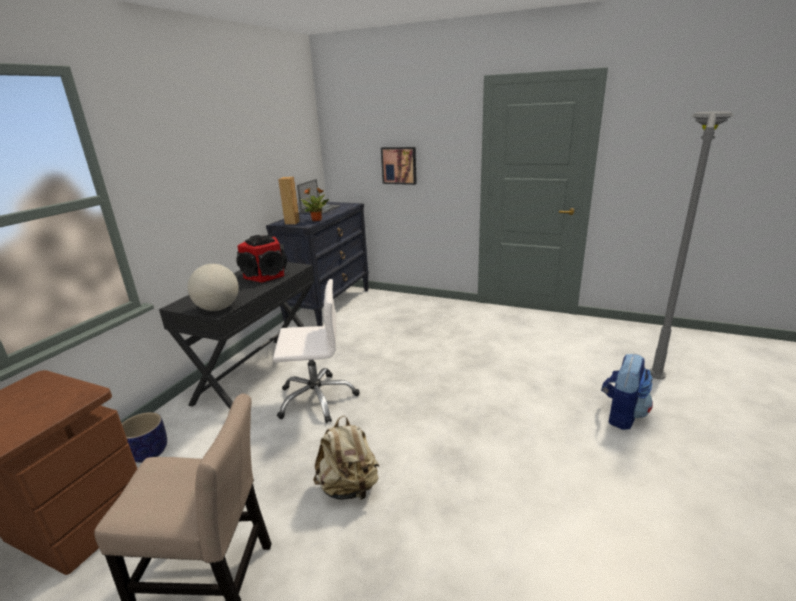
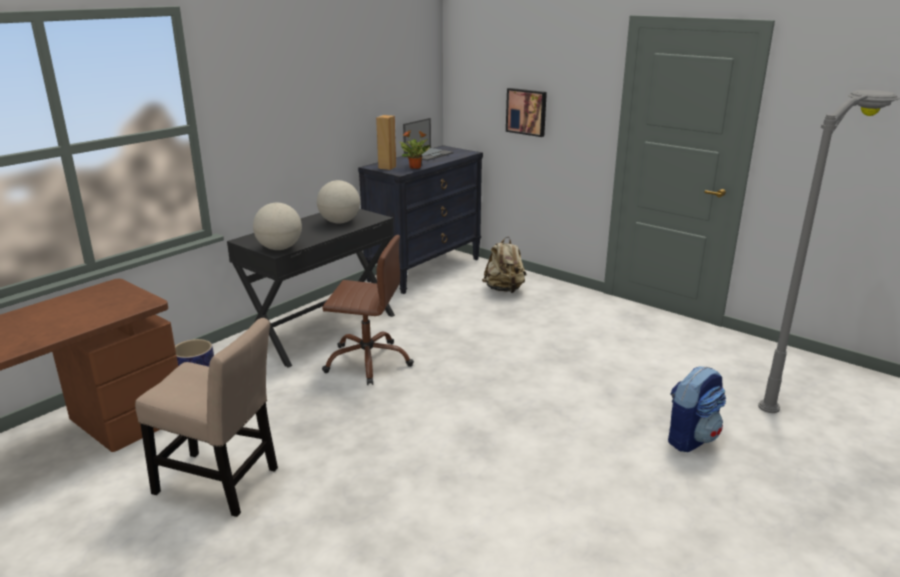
camera: 15 degrees right, 0 degrees up
(265, 275) = (339, 222): speaker -> globe
(317, 398) = (368, 361): white office chair -> brown office chair
(349, 488) = (364, 442): beige backpack -> beige backpack (504, 290)

